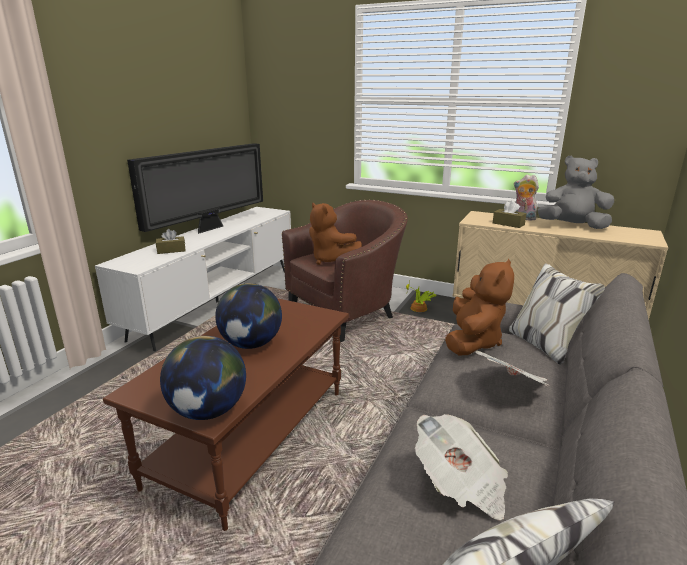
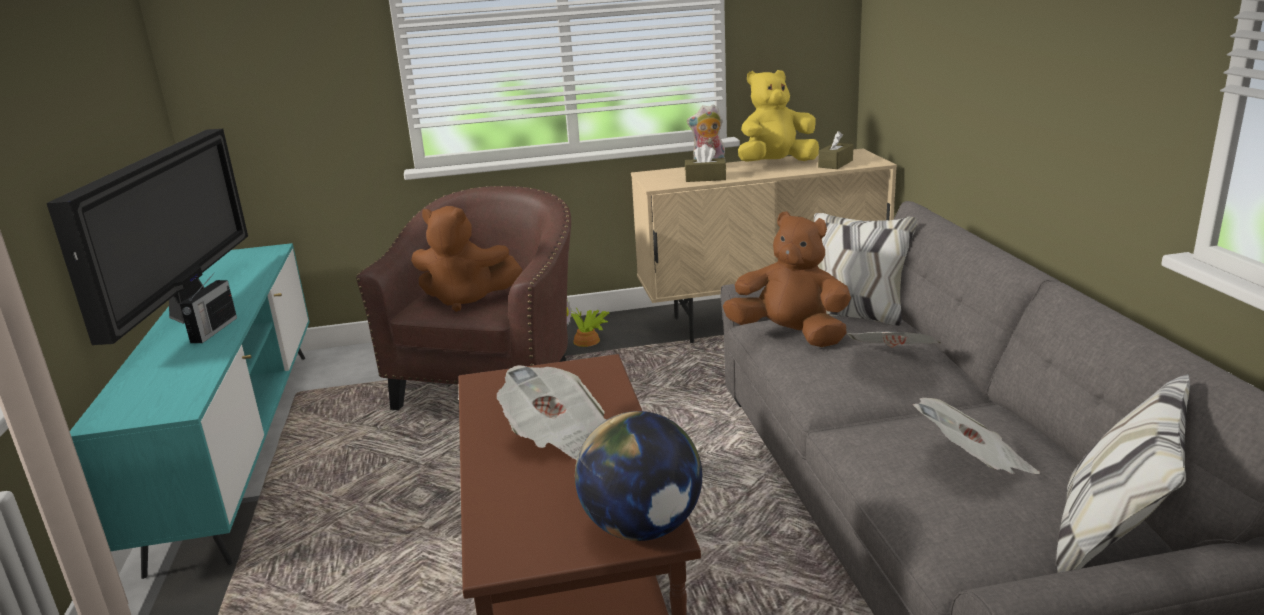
camera: 35 degrees left, 0 degrees up
(171, 250) = (186, 363): brown tissue box -> brown tissue box (835, 164)
(201, 240) = (213, 330): none -> radio
(217, 301) = (241, 446): white tv stand -> turquoise tv stand
(251, 344) = (558, 437): globe -> newspaper
(473, 341) = (790, 335): brown plush toy -> brown plush toy turned 45 degrees counterclockwise
(572, 226) = (775, 164): grey plush toy -> yellow plush toy

